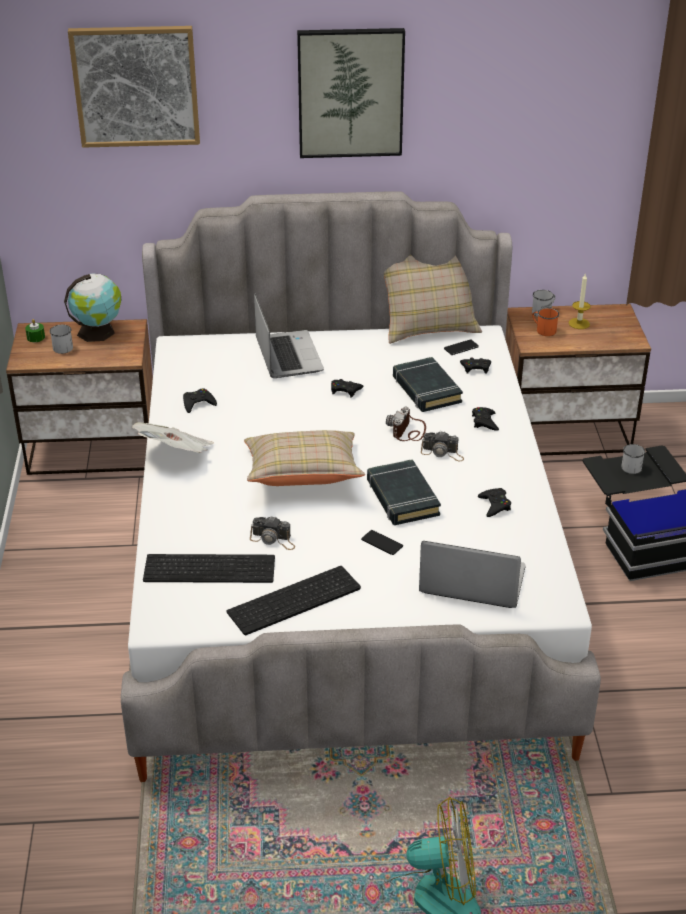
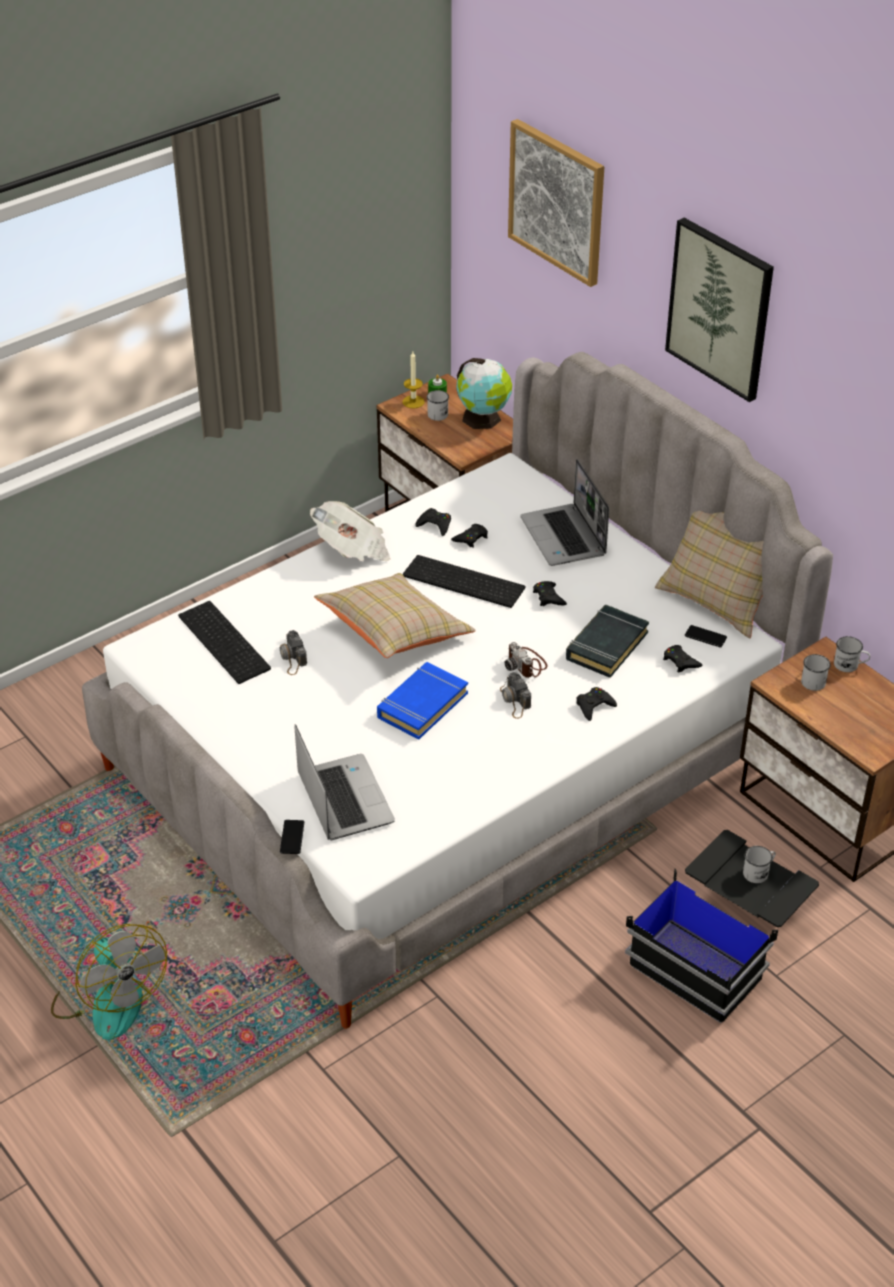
camera: 55 degrees right, 5 degrees up
(287, 355) = (564, 537): laptop -> laptop turned 120 degrees clockwise
(294, 602) = (224, 707): keyboard -> keyboard (461, 582)
(382, 543) = (346, 722): phone -> phone (292, 837)
(402, 497) = (422, 705): black book -> blue book
(408, 431) = (526, 664): camera -> camera turned 105 degrees counterclockwise
(494, 505) = (468, 768): black game controller -> black game controller (471, 538)
(543, 330) = (813, 679): orange mug -> white mug
(579, 323) = (858, 700): candle -> candle (413, 402)

